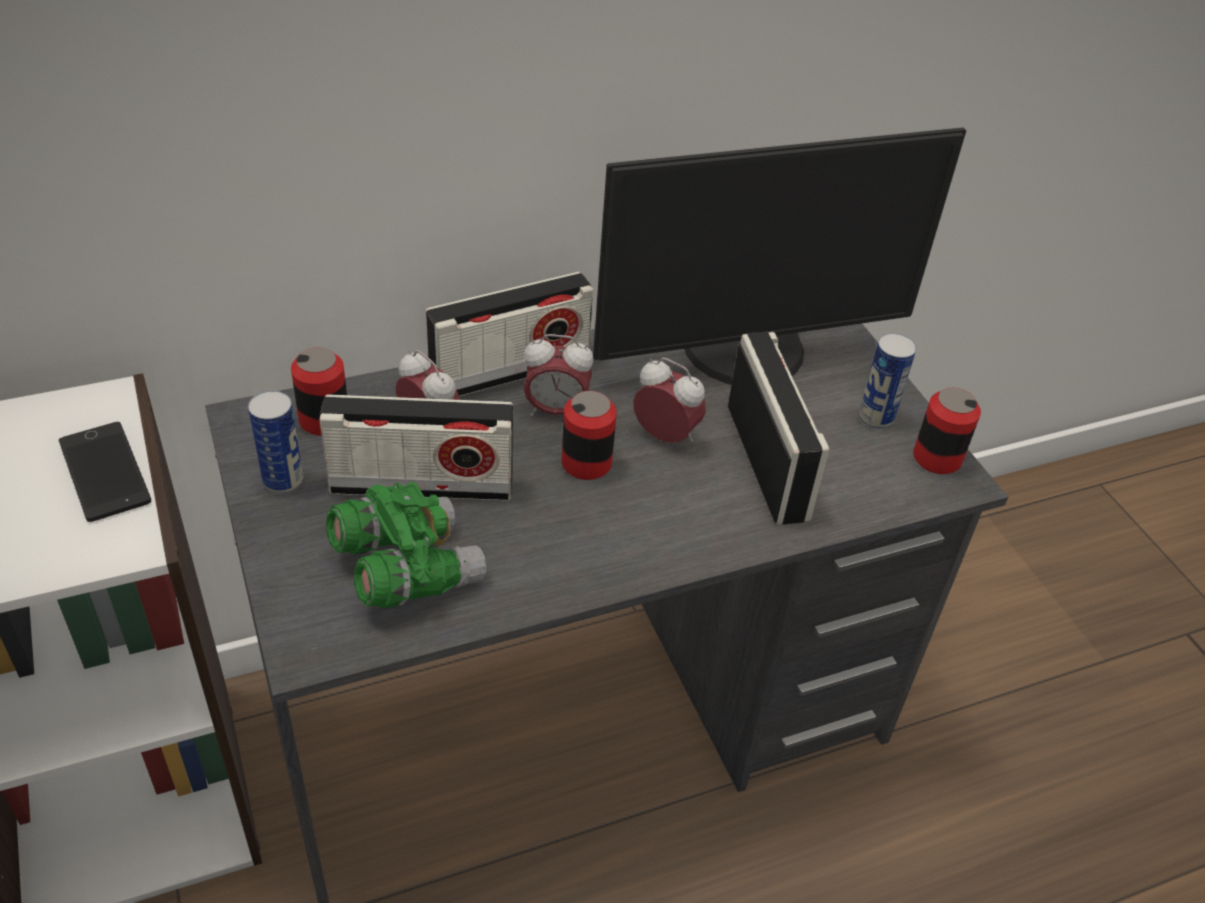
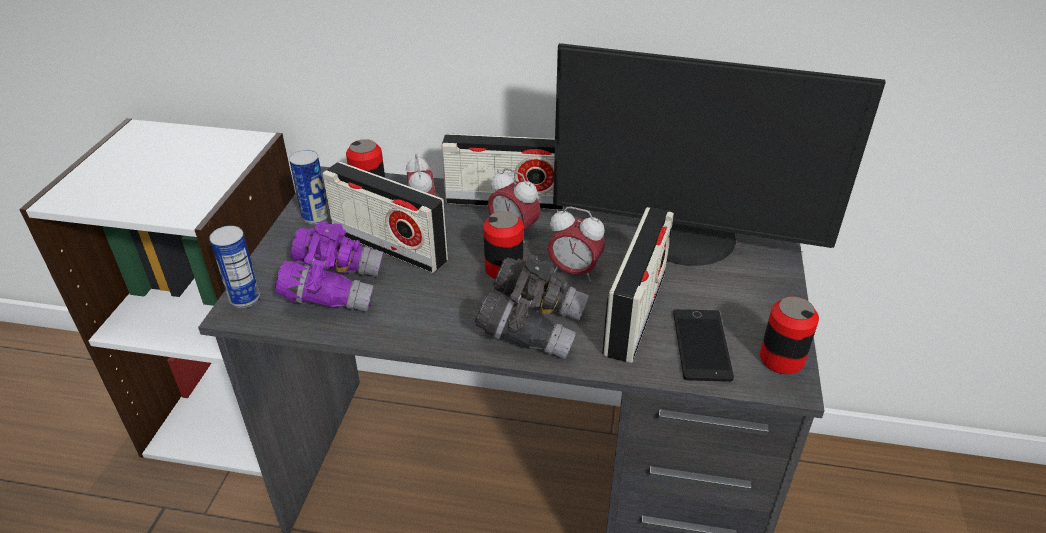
camera: 35 degrees right, 5 degrees down
(105, 472) = (213, 174): phone -> phone (701, 345)
(405, 569) = (334, 288): green binoculars -> purple binoculars
(665, 436) = (574, 272): alarm clock -> alarm clock turned 135 degrees clockwise
(677, 521) = (532, 326): none -> grey binoculars
(876, 418) = (752, 314): can -> can (245, 299)

